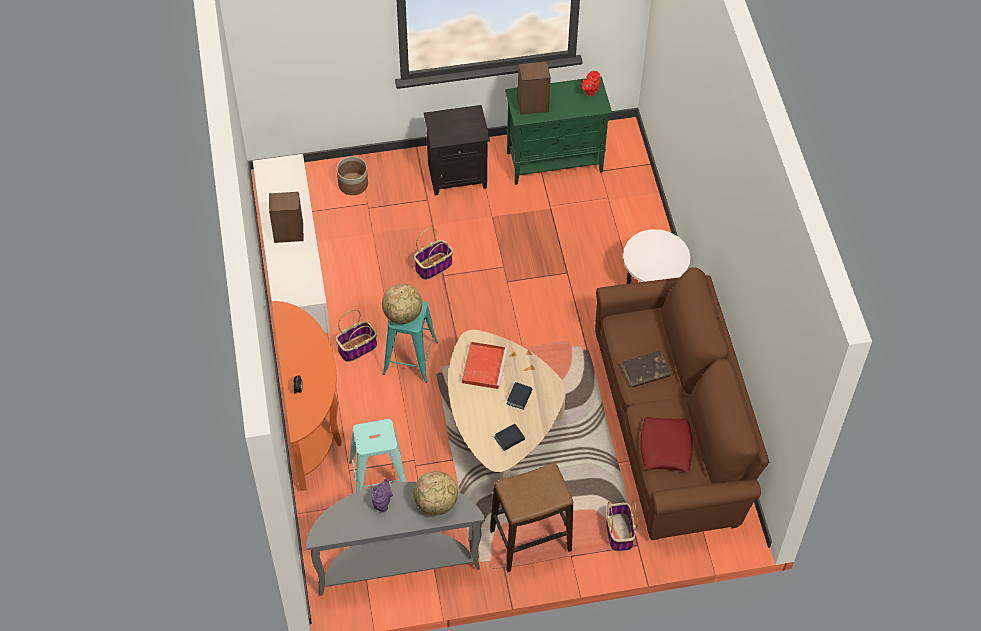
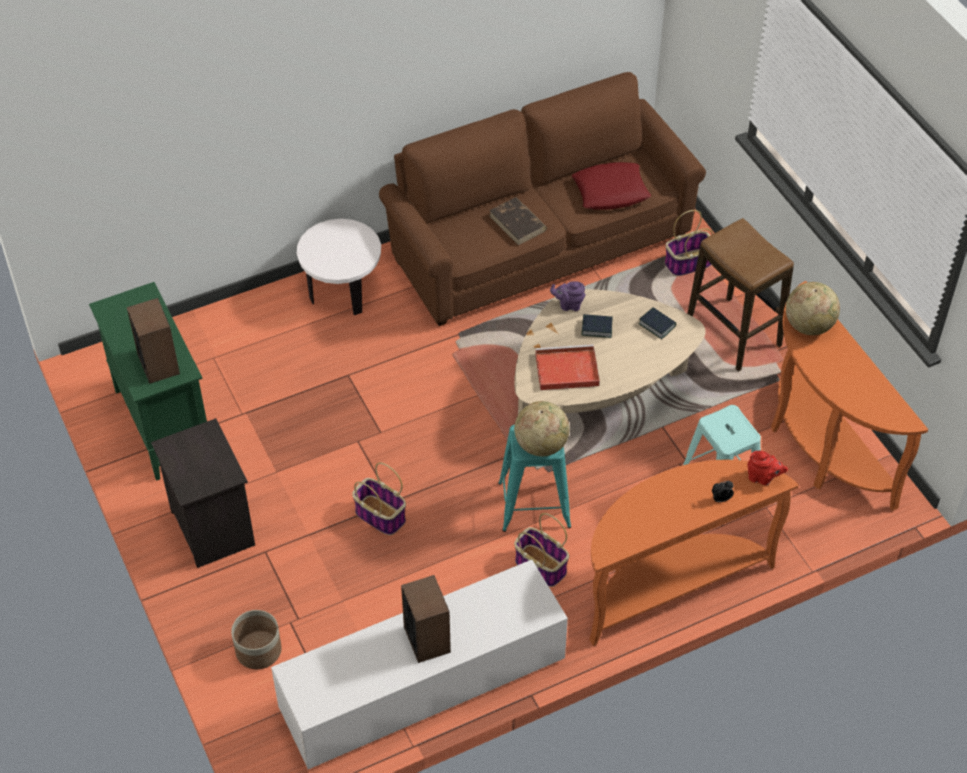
camera: 105 degrees left, 5 degrees down
(382, 502) = (833, 374): purple teapot -> purple teapot (568, 305)
(396, 562) = (819, 446): grey console table -> orange console table
(589, 91) = (120, 310): red teapot -> red teapot (763, 478)

